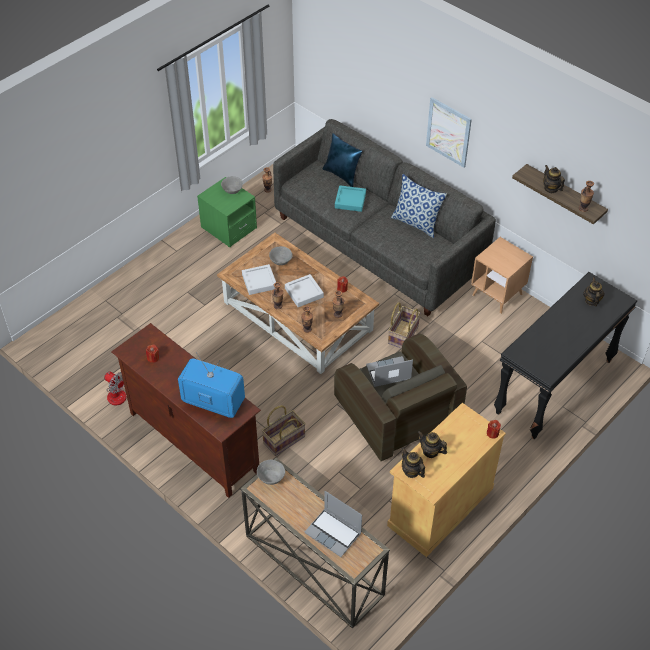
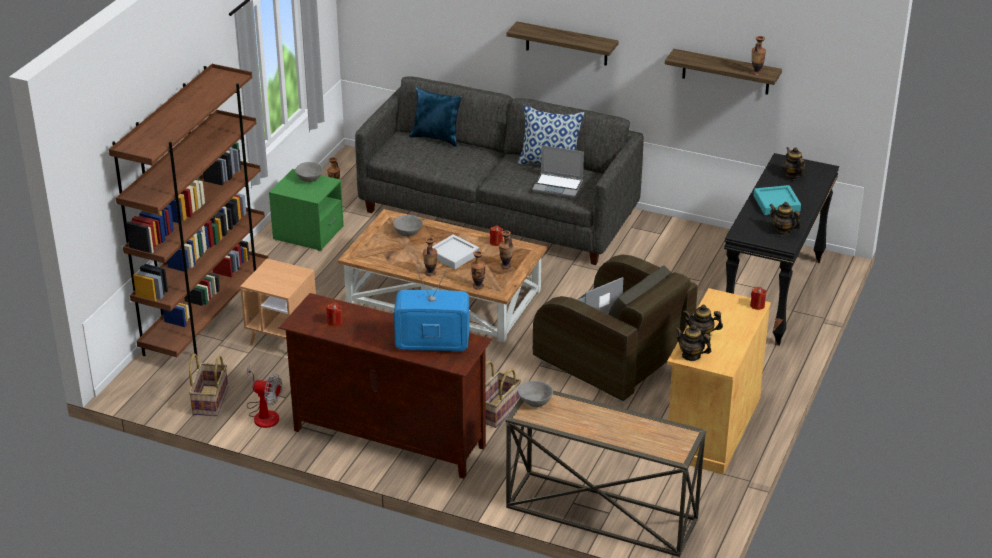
camera: 20 degrees left, 15 degrees down
(121, 288) = (206, 316): none -> brown bookcase
(259, 282) = (394, 256): grey tray -> none
(334, 533) = (636, 431): laptop -> laptop (558, 186)
(350, 201) = (460, 159): turquoise tray -> turquoise tray (776, 204)
(402, 334) = (577, 287): basket -> basket (209, 400)
(448, 132) = (566, 44): picture -> shelf
(497, 295) = (662, 230): brown side table -> brown side table (282, 338)
(551, 188) = (713, 63): teapot -> teapot (783, 231)

